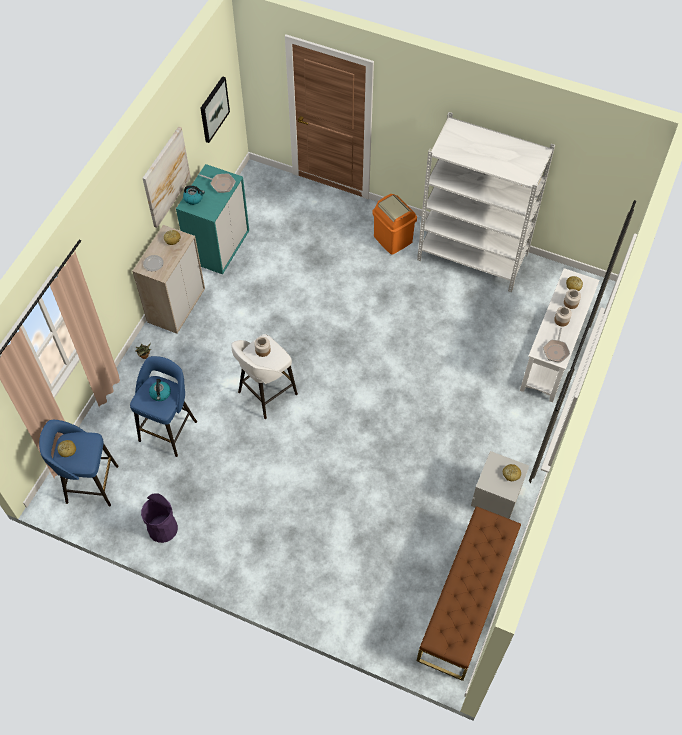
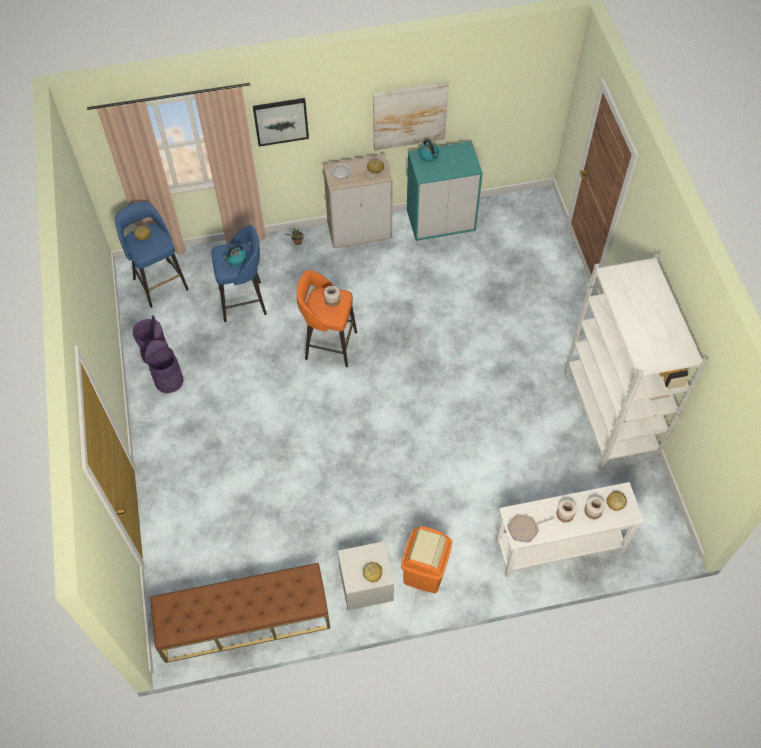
camera: 55 degrees right, 0 degrees up
(199, 533) = (169, 380): none -> purple trash can
(213, 109) = (511, 101): picture -> picture (281, 121)
(221, 184) = (460, 164): frying pan -> none
(266, 394) = (329, 345): white stool -> orange stool
(392, 239) = (568, 339): orange trash can -> orange trash can (424, 571)

